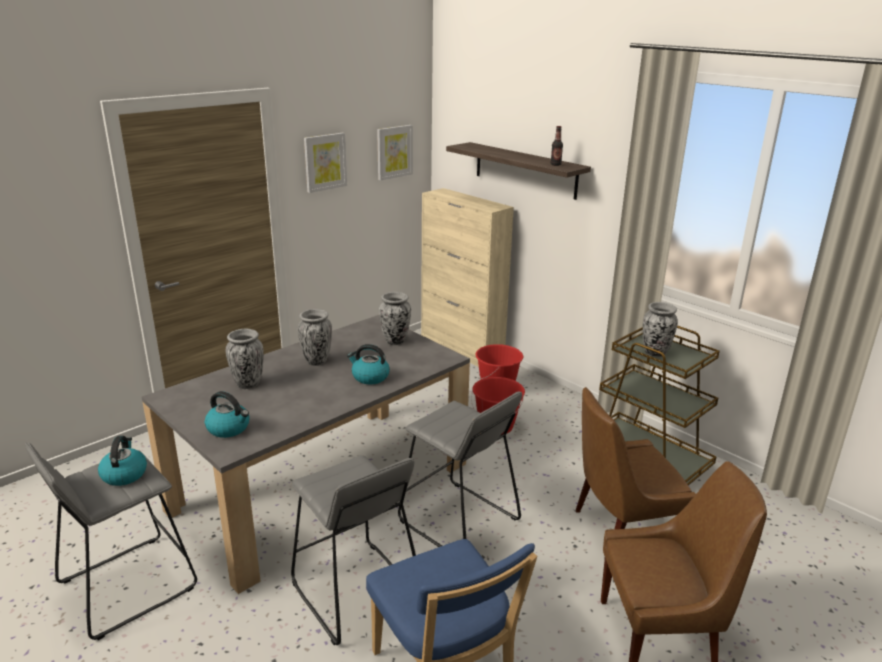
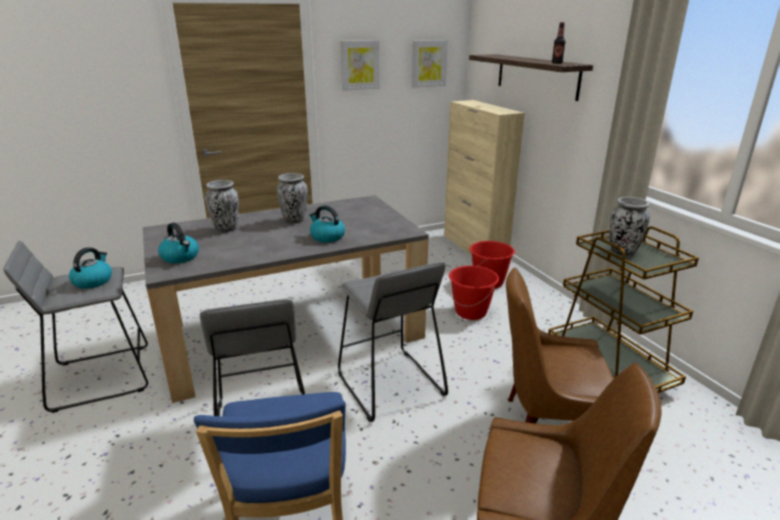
camera: 20 degrees right, 0 degrees up
(395, 341) = (372, 214): vase -> none

